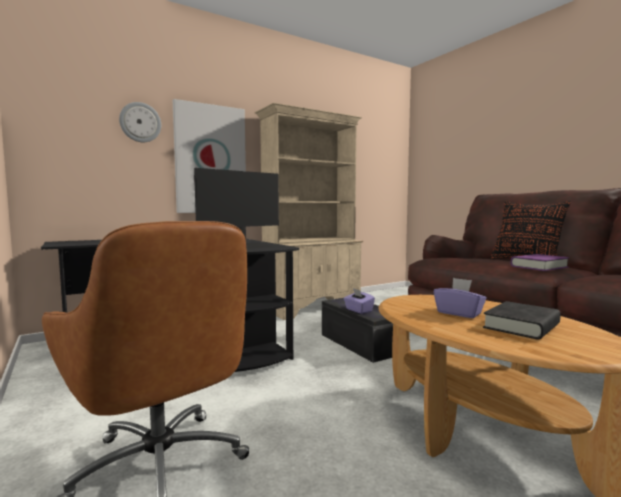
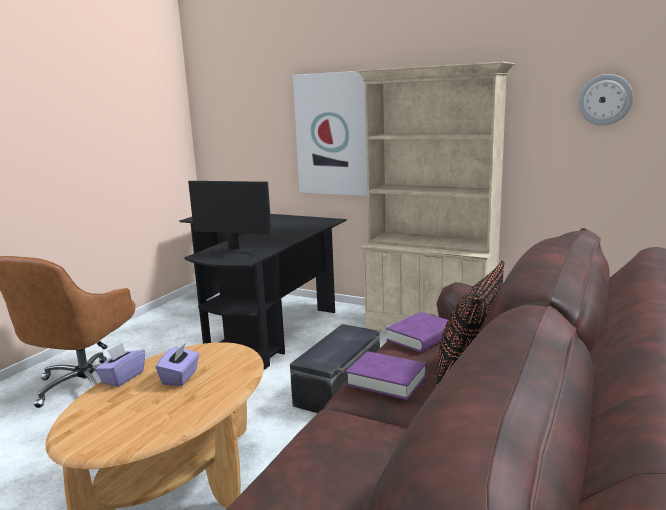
camera: 60 degrees right, 10 degrees up
(140, 122) = (270, 103): wall clock -> wall clock (605, 100)
(358, 310) = (322, 348): purple tissue box -> purple tissue box (122, 377)
(474, 259) = (421, 337): none -> purple book
(521, 326) = (147, 407): black book -> none

